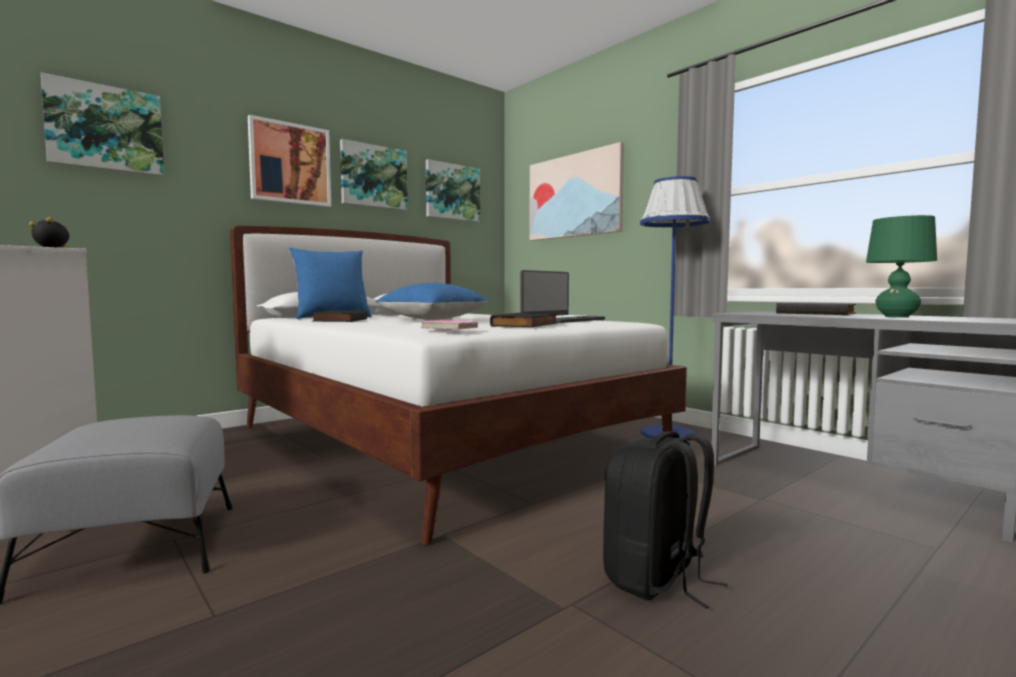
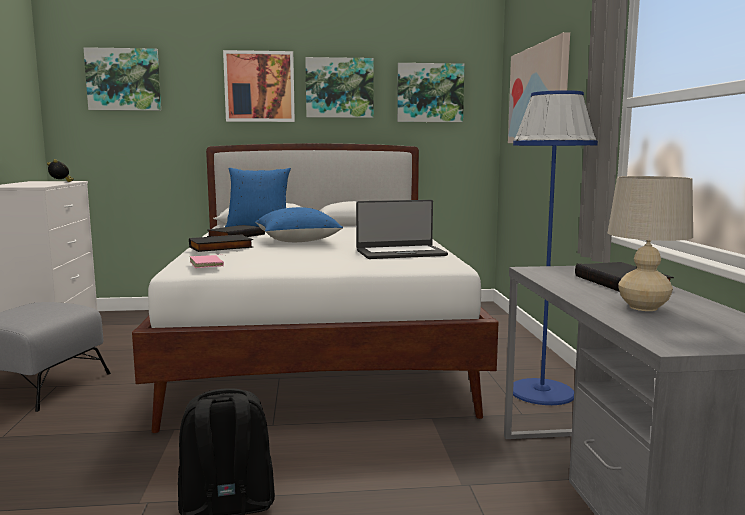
camera: 35 degrees right, 5 degrees up
(526, 325) = (306, 262): black book -> black book (221, 247)
(897, 317) = (643, 307): green table lamp -> beige table lamp

